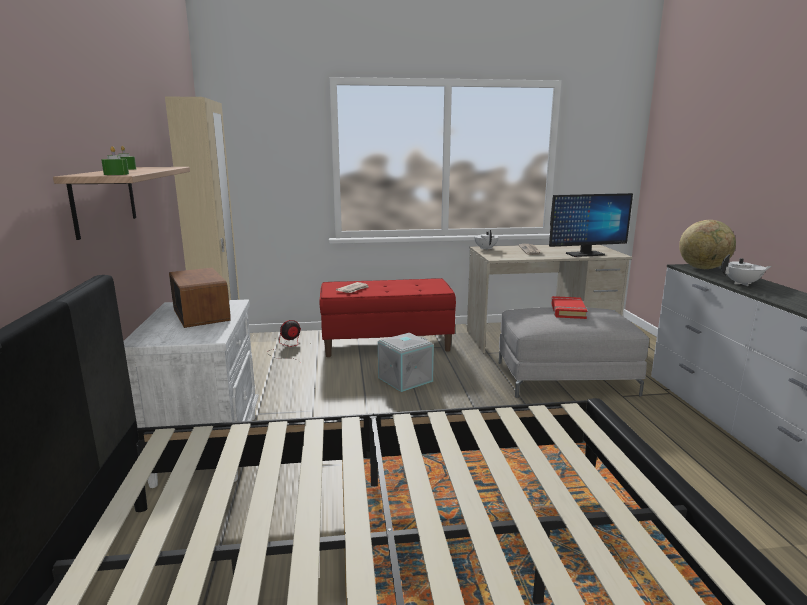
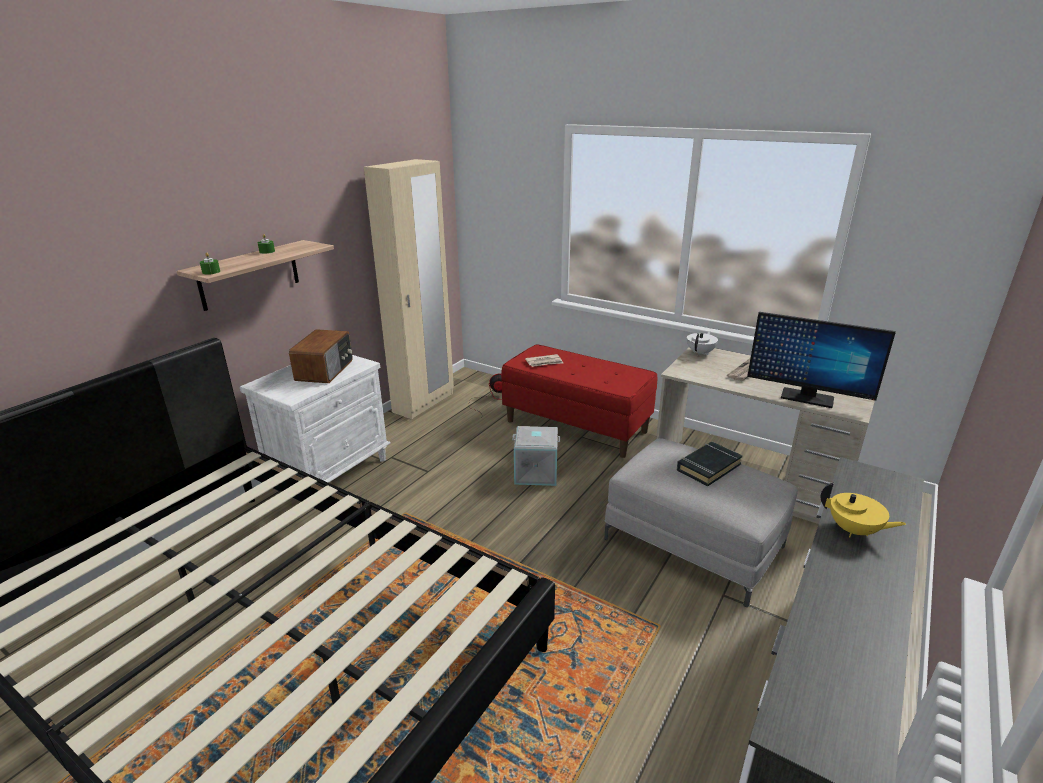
camera: 40 degrees right, 10 degrees up
(567, 311) = (708, 467): red book -> black book
(703, 268) = (875, 483): globe -> none
(742, 284) = (853, 530): white teapot -> yellow teapot

